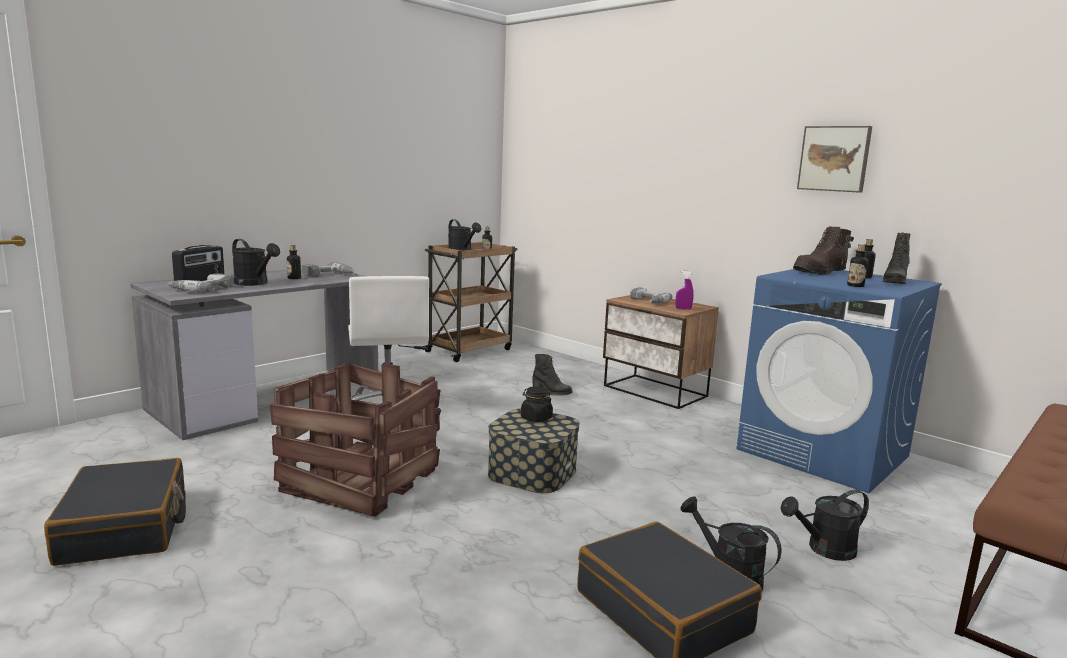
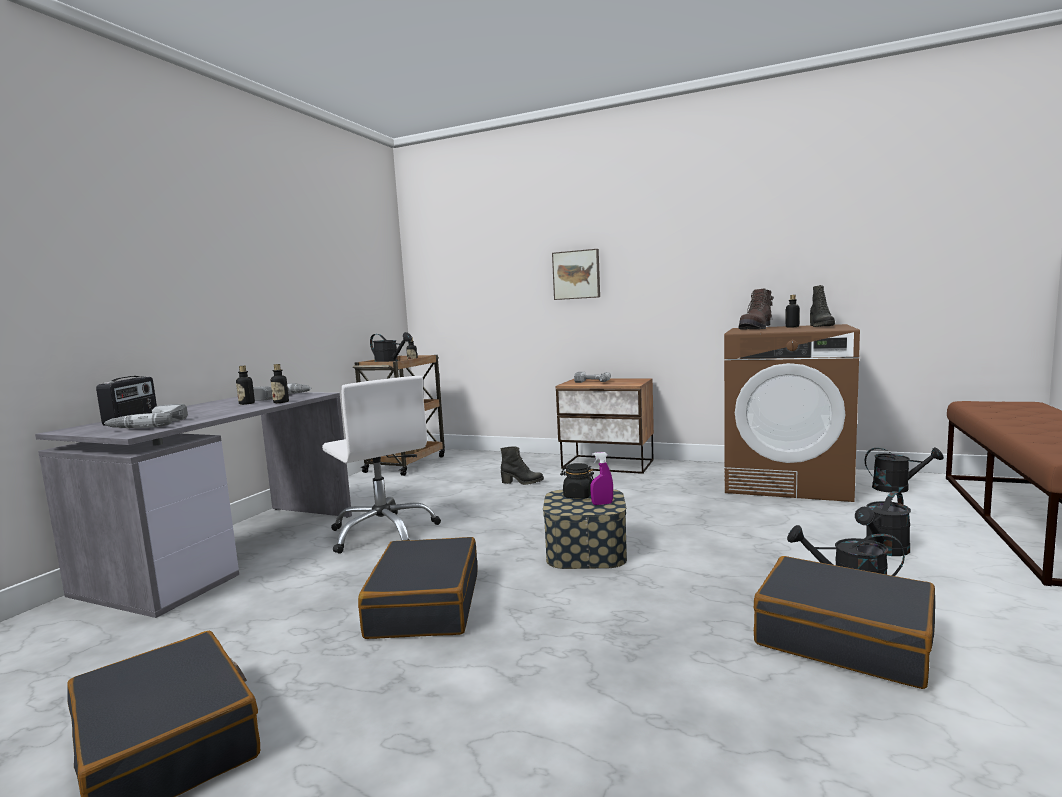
camera: 20 degrees left, 5 degrees down
(255, 283) = (209, 412): black watering can -> black watering can (897, 488)
(359, 481) = (424, 604): crate -> black suitcase
(683, 309) = (629, 382): purple spray bottle -> purple spray bottle (602, 504)
(824, 453) = (787, 481): blue washing machine -> brown washing machine
(834, 159) = (739, 236): picture -> picture (576, 275)
(855, 286) = (808, 329): bottle -> bottle (281, 402)

